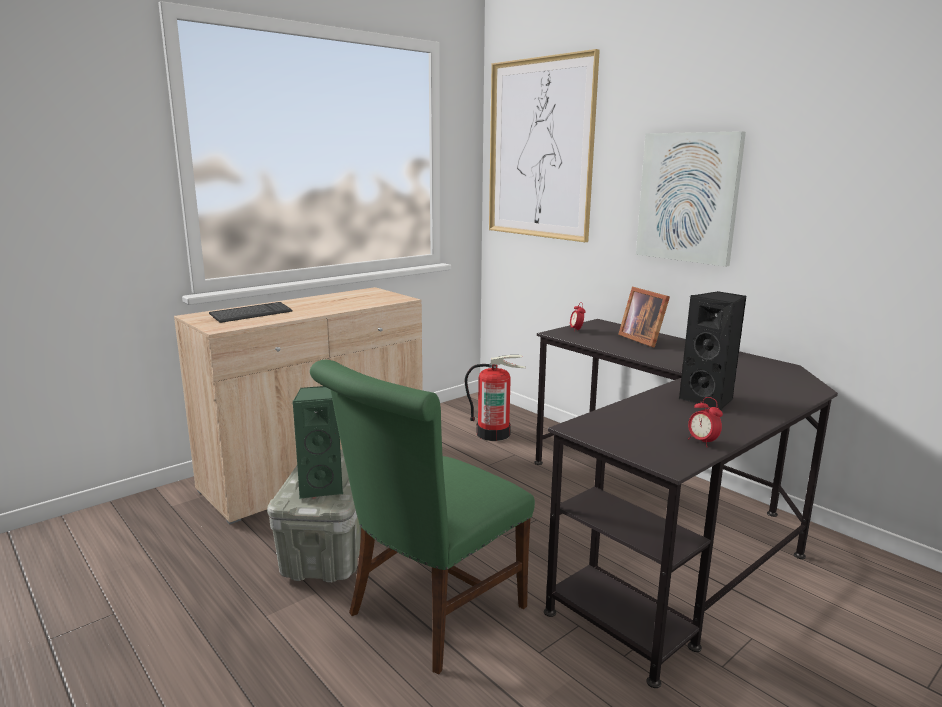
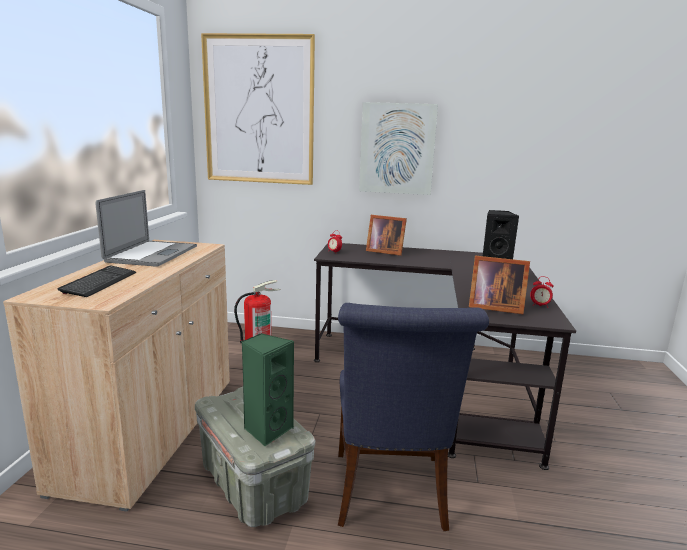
camera: 40 degrees left, 0 degrees up
(341, 299) = (152, 254): none -> laptop
(429, 614) = (390, 495): green chair -> blue chair
(628, 426) = (493, 307): none -> picture frame

